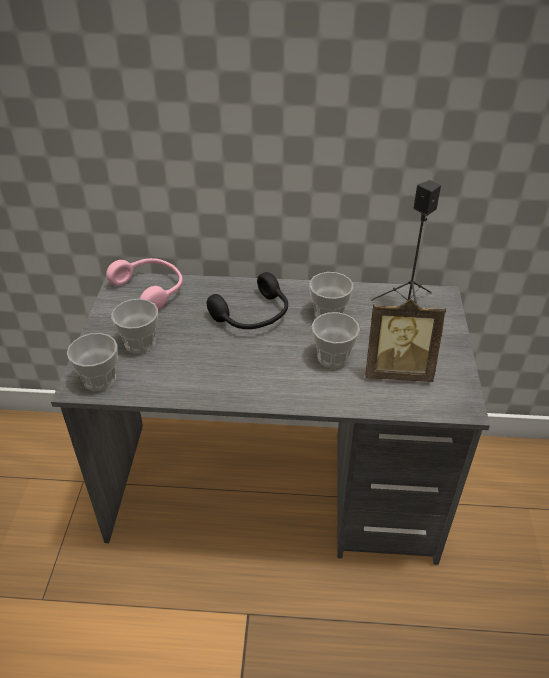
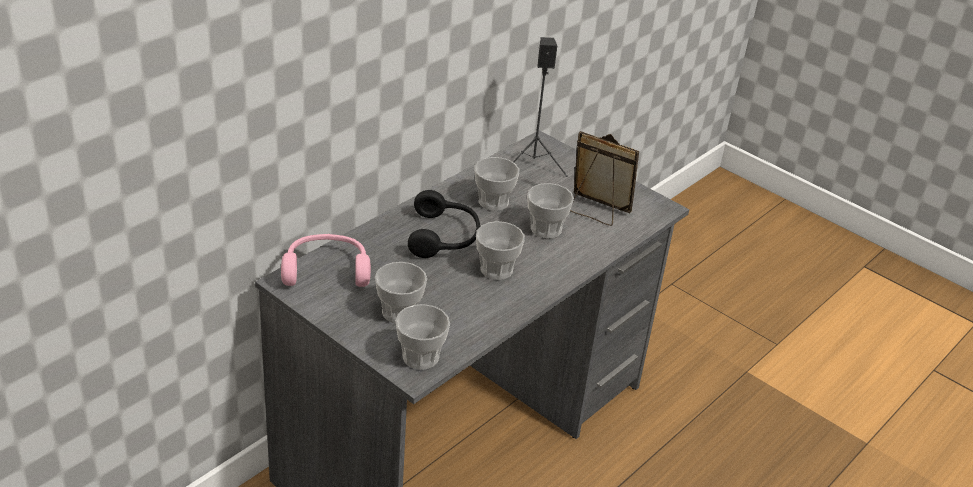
camera: 55 degrees left, 5 degrees down
(247, 360) = (496, 269): none -> cup
(397, 371) = (596, 211): picture frame -> picture frame turned 105 degrees counterclockwise

